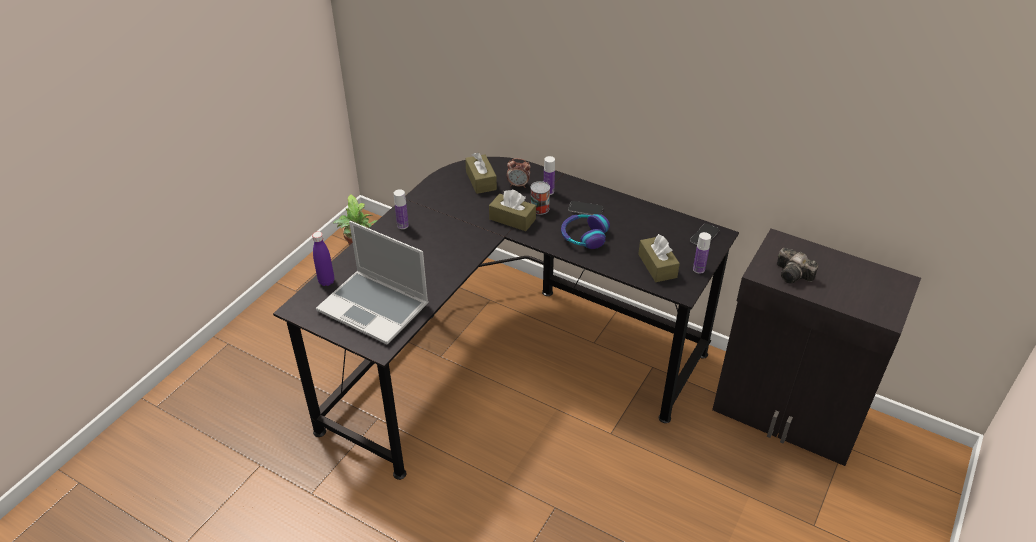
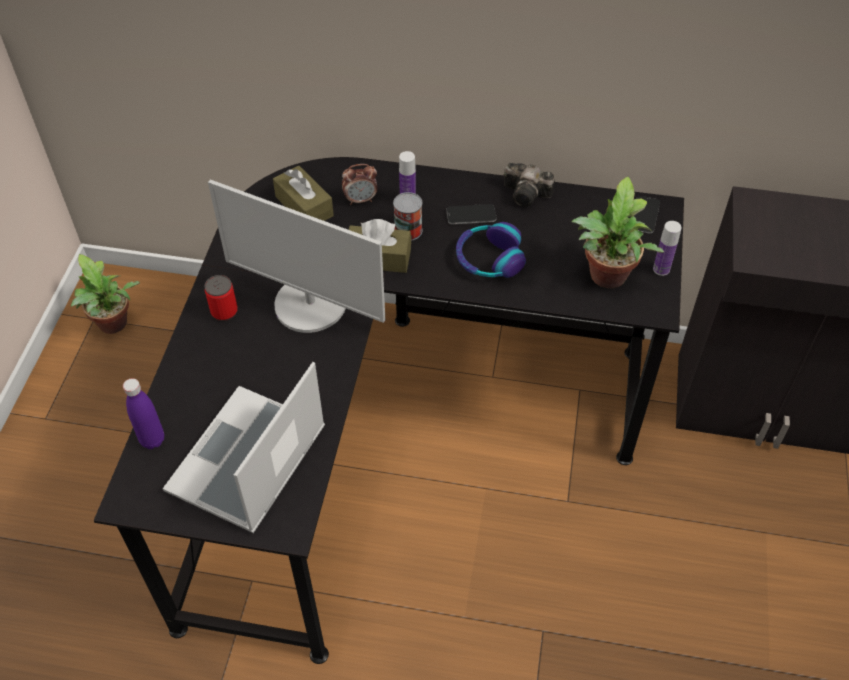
camera: 20 degrees left, 10 degrees up
(375, 308) = (248, 462): laptop -> laptop turned 105 degrees clockwise
(402, 225) = (224, 311): bottle -> can
(456, 234) = (310, 305): none -> monitor
(657, 266) = (606, 279): brown tissue box -> potted plant
(794, 275) = (795, 250): camera -> camera (528, 194)

